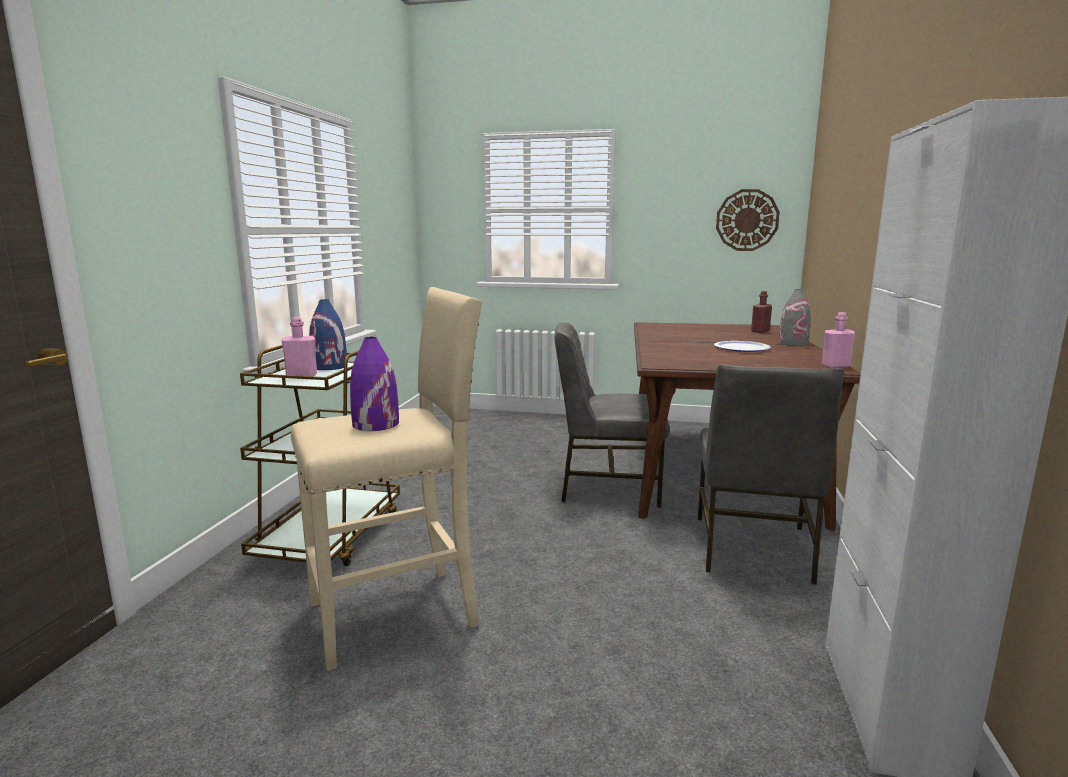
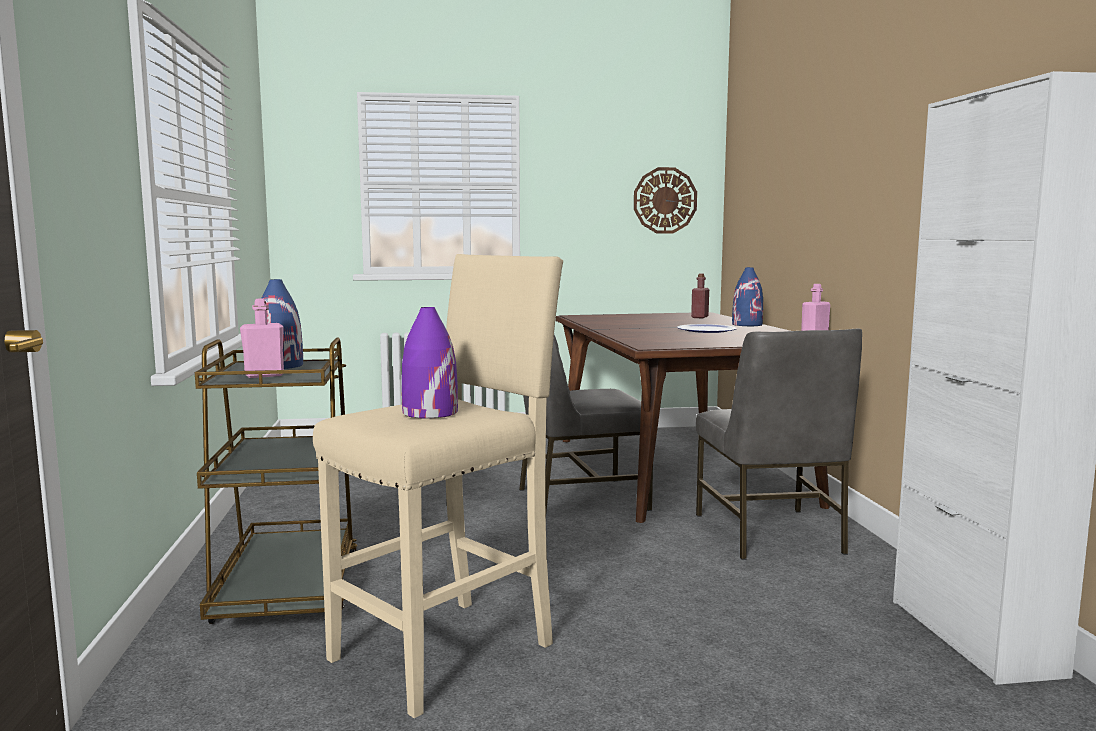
camera: 20 degrees left, 5 degrees down
(793, 343) = (747, 324): grey vase -> blue vase

